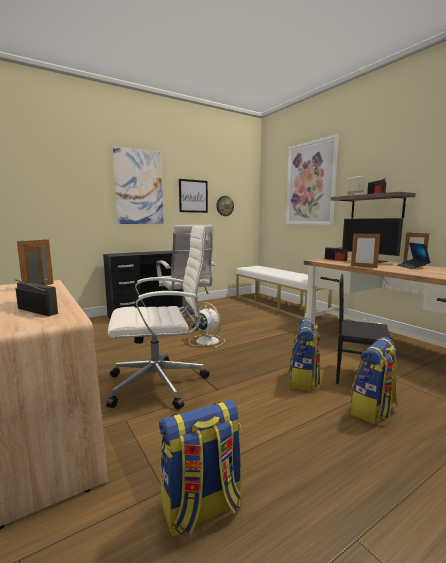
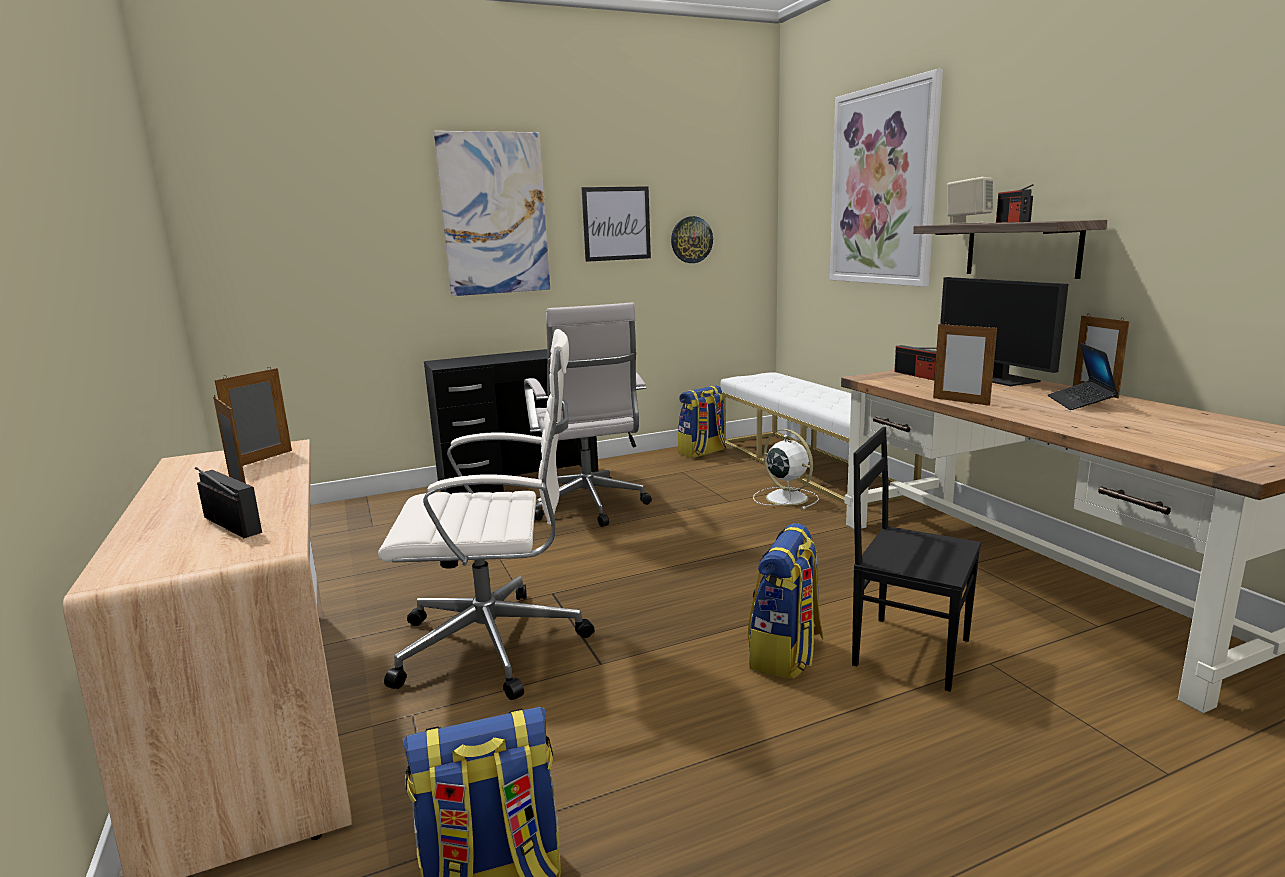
camera: 10 degrees right, 5 degrees up
(206, 341) = (618, 552): white fan -> white fan (785, 497)
(373, 410) = (903, 730): backpack -> backpack (702, 452)

